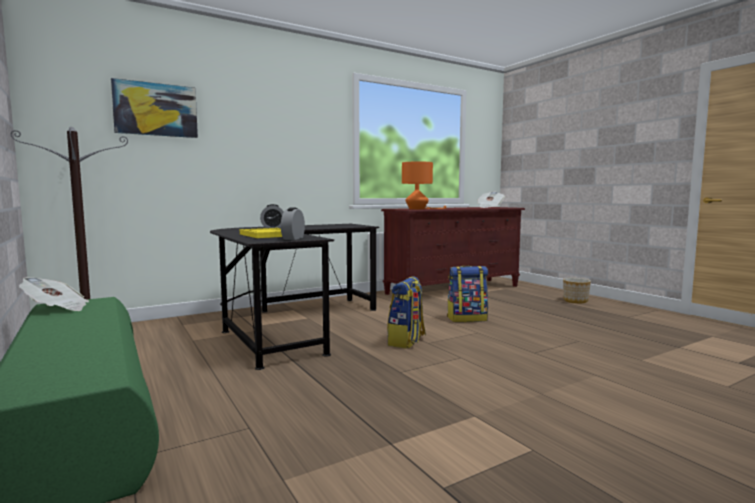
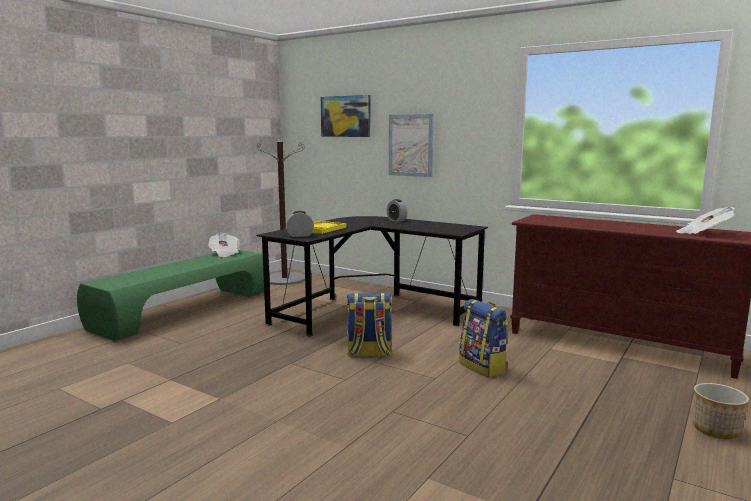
camera: 65 degrees right, 5 degrees up
(252, 150) = (410, 145): none -> picture
(424, 208) = (562, 222): orange table lamp -> none

